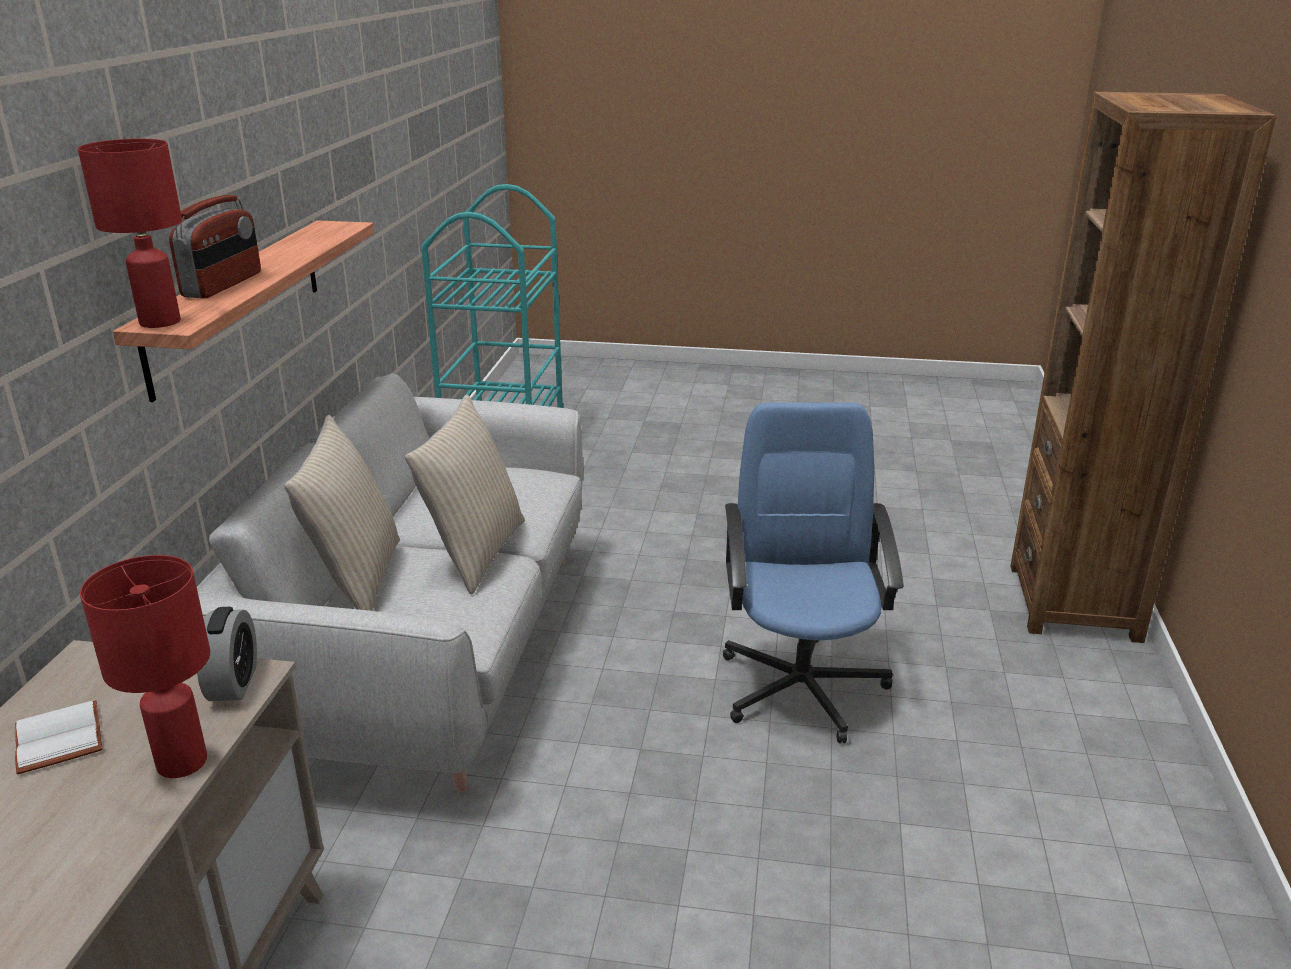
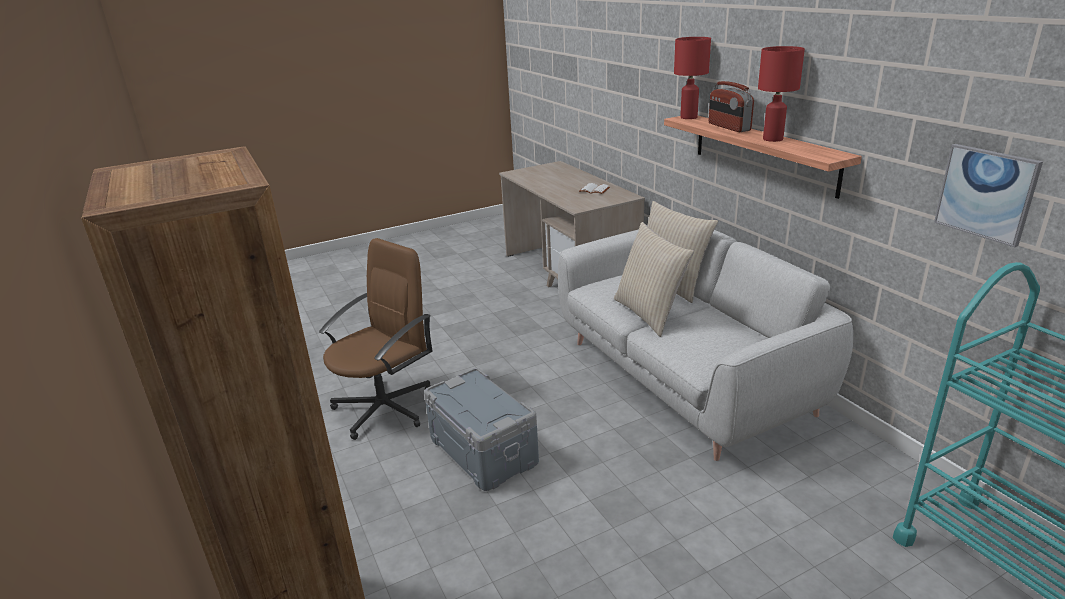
camera: 145 degrees right, 0 degrees up
(180, 762) = (557, 197): red table lamp -> red table lamp (773, 139)
(233, 683) = (579, 206): alarm clock -> none
(379, 193) = (986, 193): none -> picture
(802, 686) = (482, 451): blue office chair -> grey storage box
(911, 837) = (385, 407): none -> brown office chair

